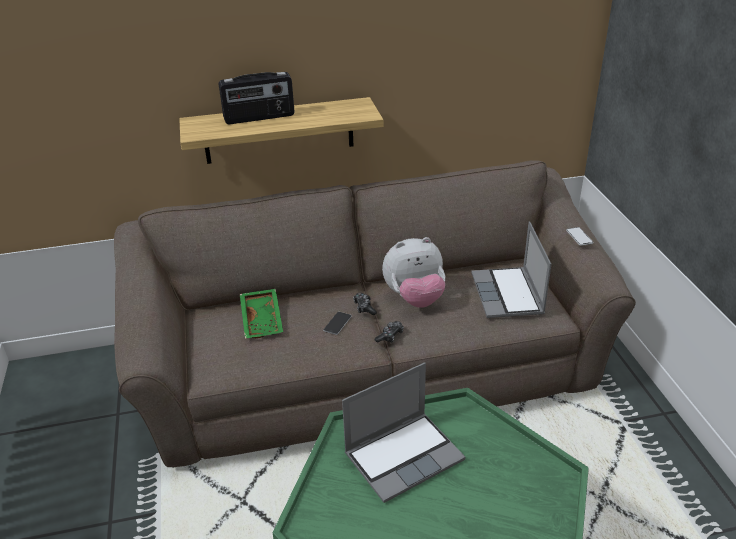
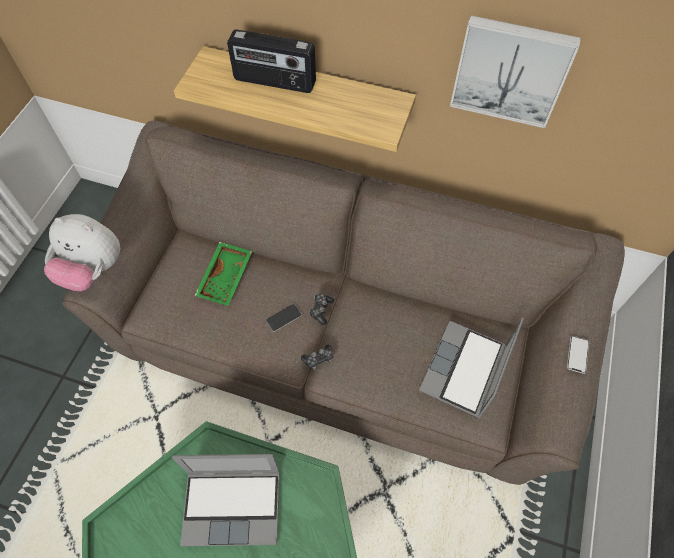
camera: 30 degrees right, 25 degrees up
(415, 298) = (373, 324): plush toy -> plush toy (93, 270)
(434, 50) = (511, 70): none -> picture

